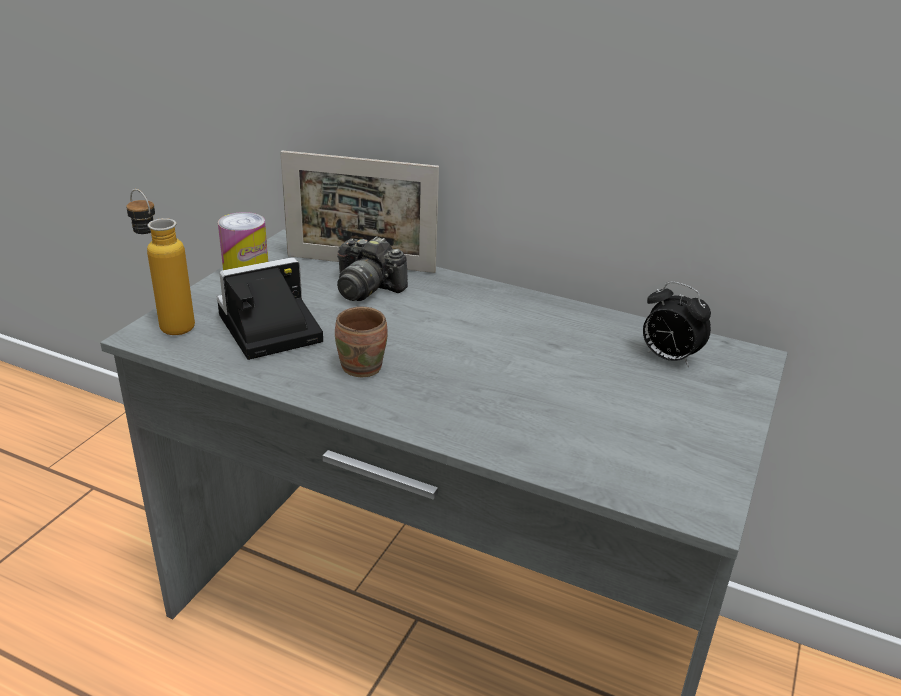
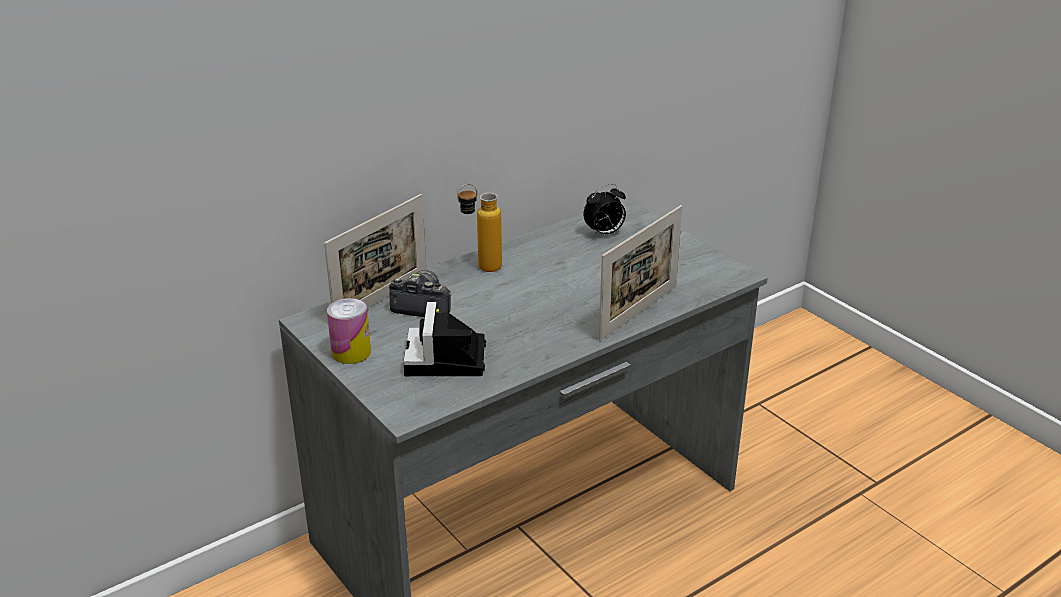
camera: 60 degrees left, 0 degrees up
(168, 323) = (397, 400): bottle -> bottle (480, 269)
(365, 367) = (529, 333): brown mug -> none
(367, 288) = (422, 306): camera -> camera turned 135 degrees counterclockwise
(491, 438) = (638, 312): none -> picture frame

